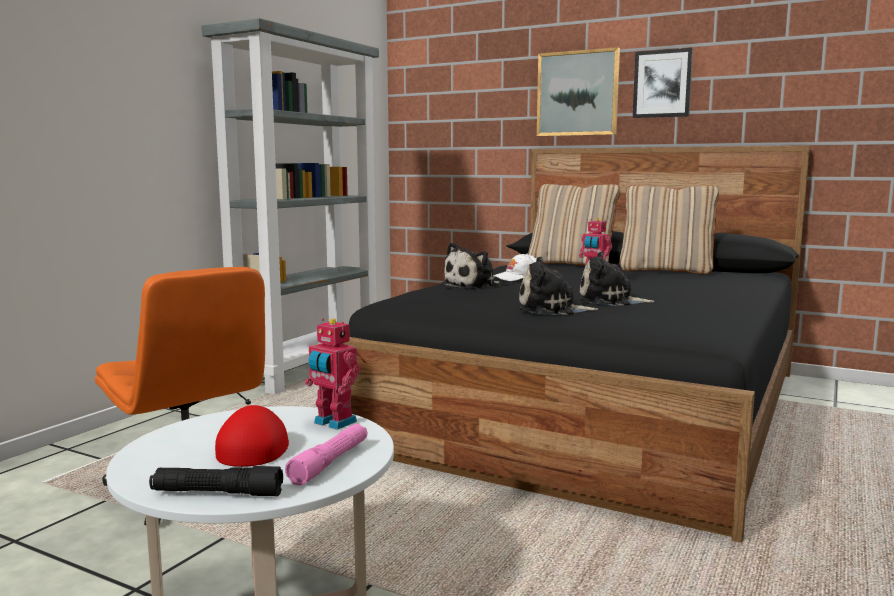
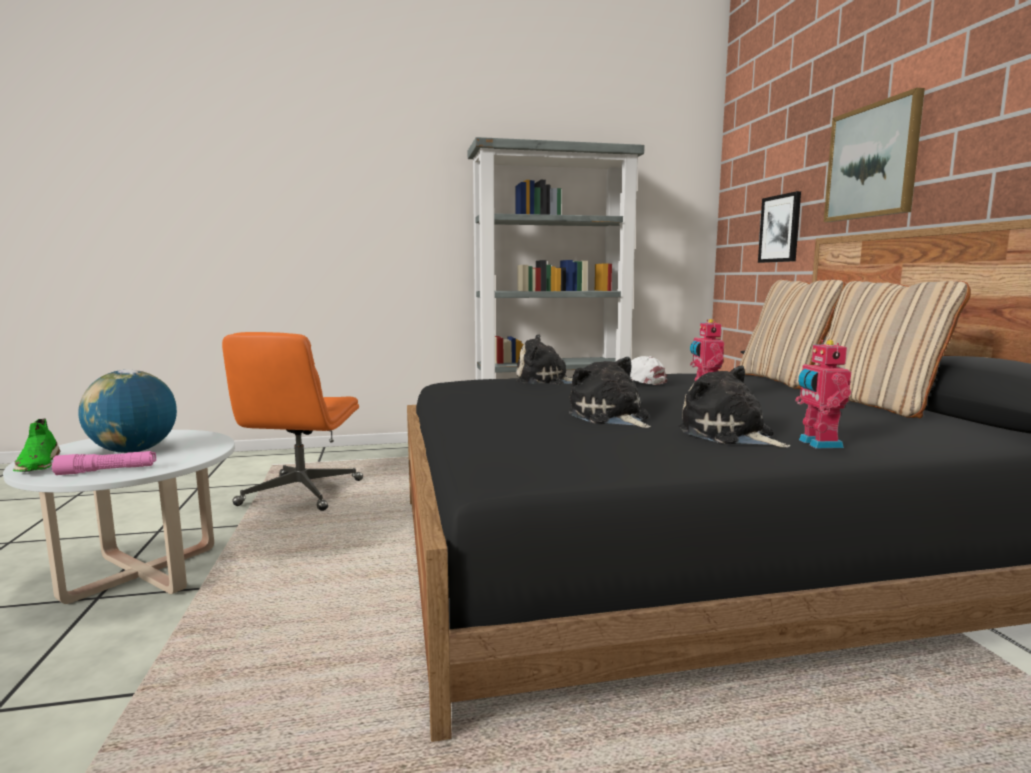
camera: 50 degrees right, 0 degrees up
(217, 493) = (38, 465): black flashlight -> green shoe
(255, 446) = (133, 451): red cap -> globe
(333, 423) = (198, 453): toy robot -> toy robot (817, 443)
(551, 310) = (508, 411): plush toy -> plush toy (729, 435)
(662, 84) = (975, 128): picture -> picture (780, 228)

